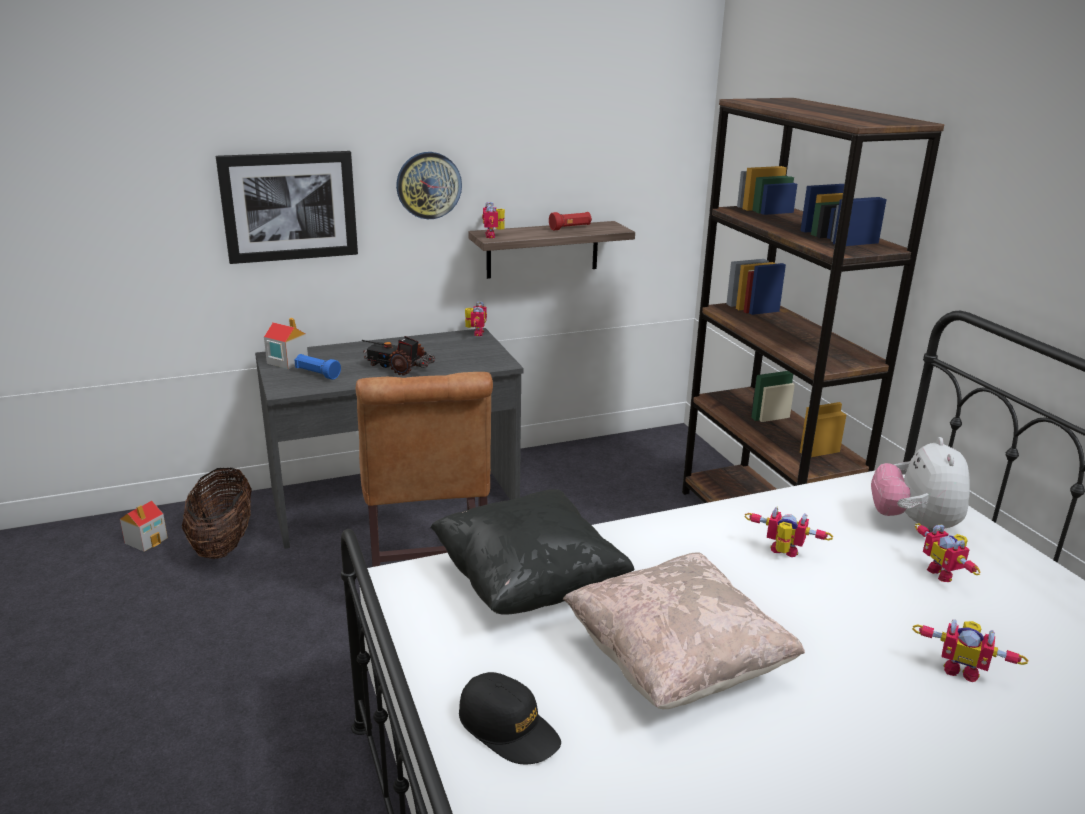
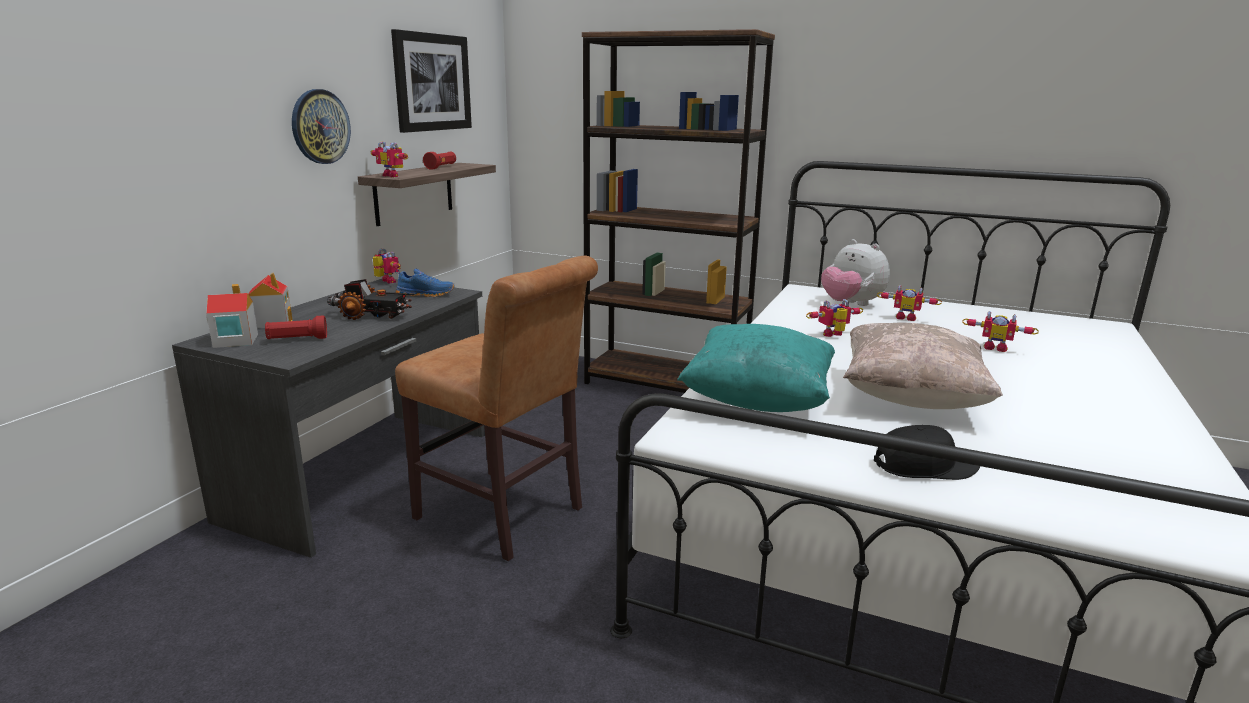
camera: 45 degrees left, 5 degrees down
(146, 540) = (104, 635): toy house -> toy house (272, 322)
(223, 543) = (224, 587): basket -> none
(289, 206) = (187, 152): picture -> picture (432, 82)
(317, 374) = (297, 339): blue flashlight -> red flashlight
(398, 368) = (372, 316): toy truck -> toy truck turned 150 degrees counterclockwise
(475, 357) = (426, 294): none -> blue shoe
(529, 583) = (758, 400): black pillow -> turquoise pillow
(961, 669) = (995, 348): toy robot -> toy robot turned 45 degrees clockwise

